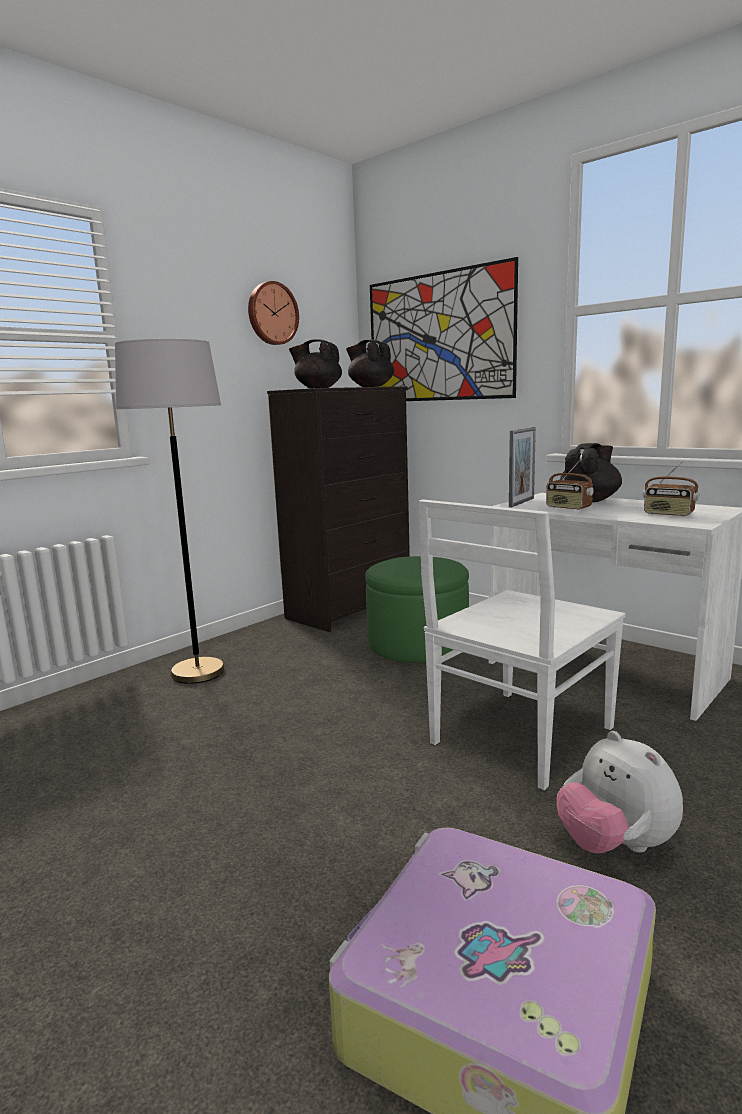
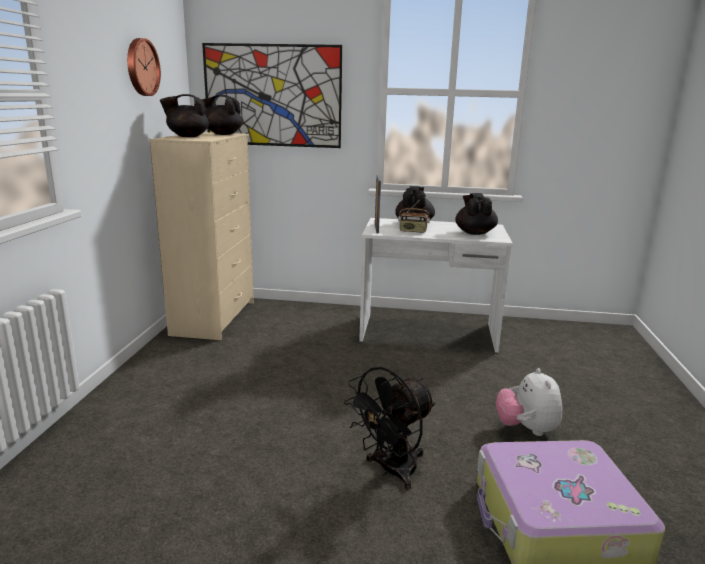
camera: 35 degrees left, 5 degrees up
(198, 672) = (150, 397): grey floor lamp -> none
(338, 829) = (391, 471): none -> black fan
(351, 609) = (215, 317): black dresser -> beige dresser
(418, 643) = (298, 336): green ottoman -> none
(519, 737) = (426, 385): white chair -> none
(615, 845) = (526, 429): plush toy -> plush toy turned 60 degrees clockwise
(668, 514) = (474, 233): radio -> black teapot

